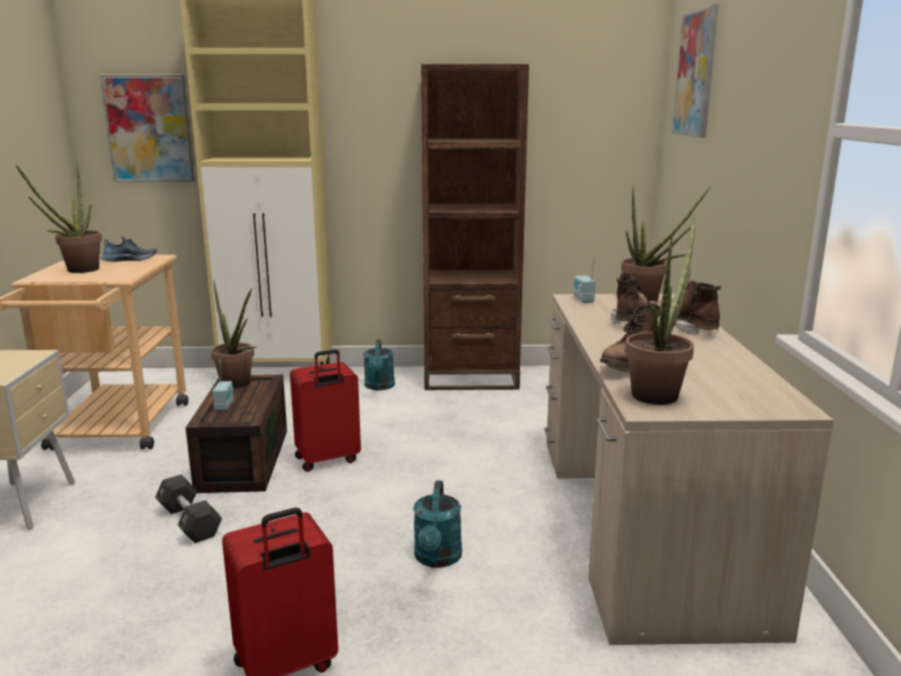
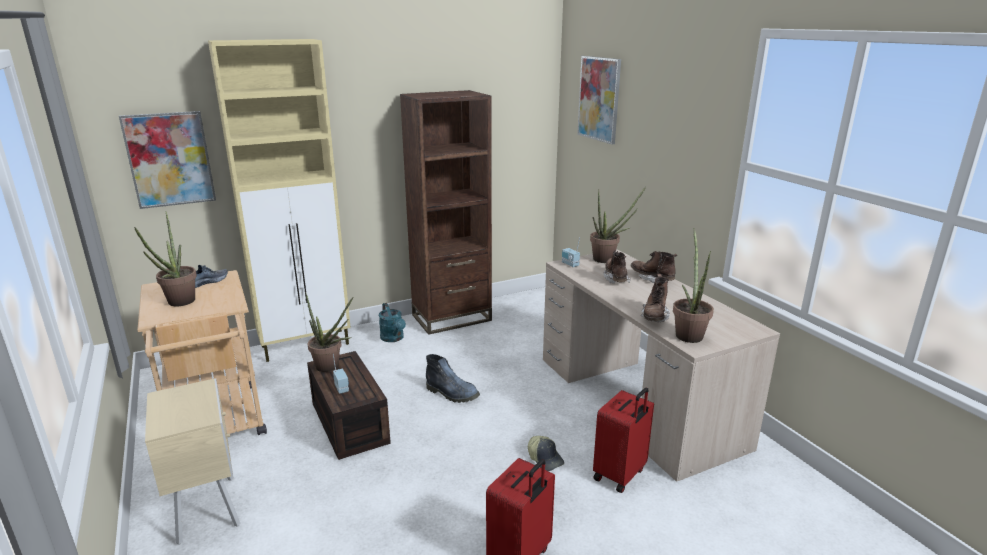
camera: 25 degrees left, 5 degrees up
(189, 522) = (358, 482): black dumbbell -> none
(327, 460) = (411, 407): red suitcase -> red suitcase (620, 475)
(391, 457) = (453, 394): none -> boot
(437, 559) = (545, 459): turquoise watering can -> cap

